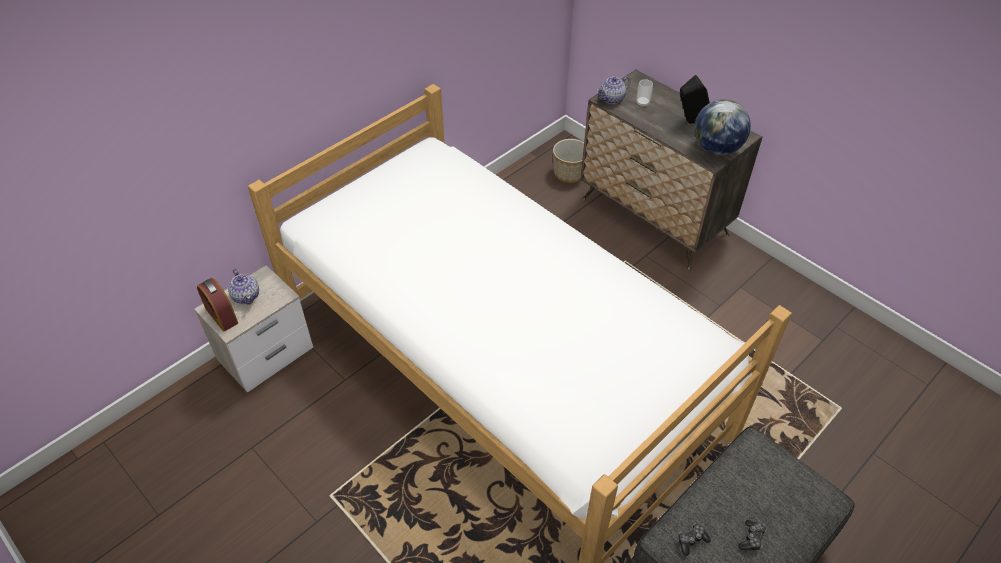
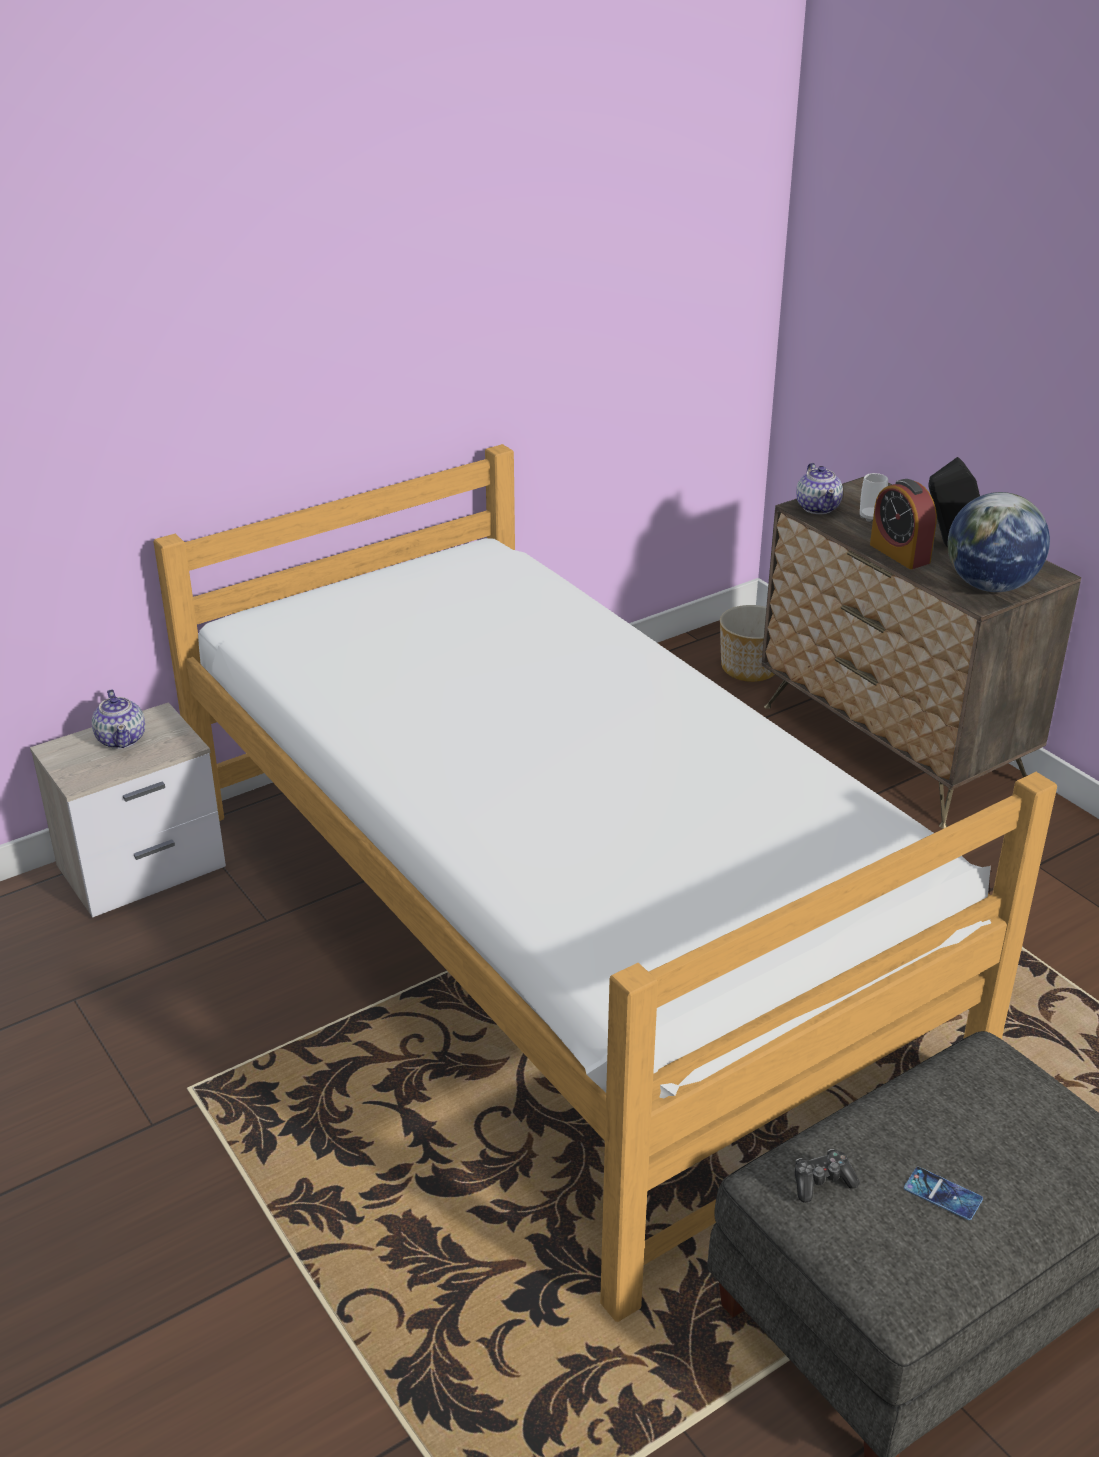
camera: 10 degrees right, 15 degrees down
(221, 316) = (72, 761): alarm clock -> alarm clock (899, 553)
(612, 99) = (818, 507): teapot -> teapot turned 75 degrees counterclockwise
(751, 538) = (942, 1194): game controller -> phone

